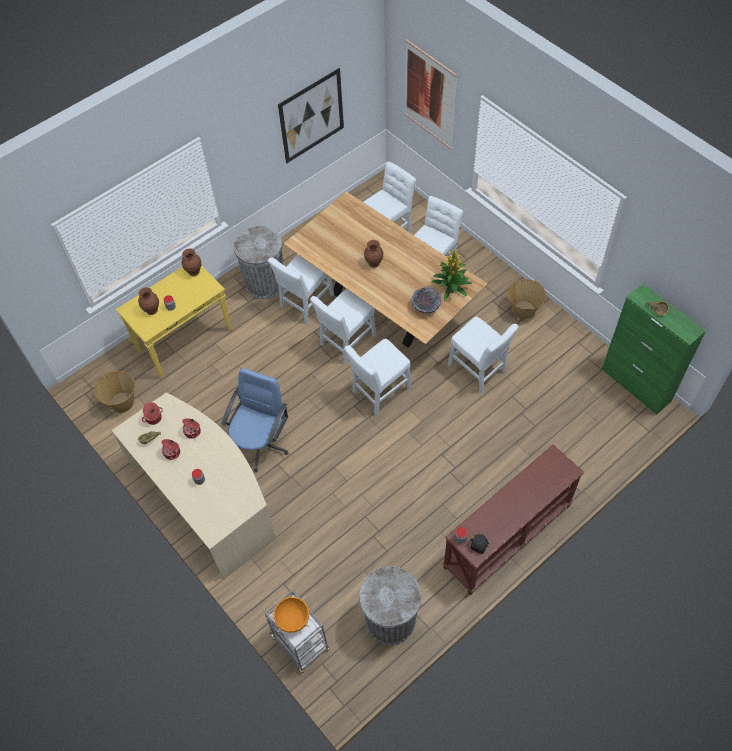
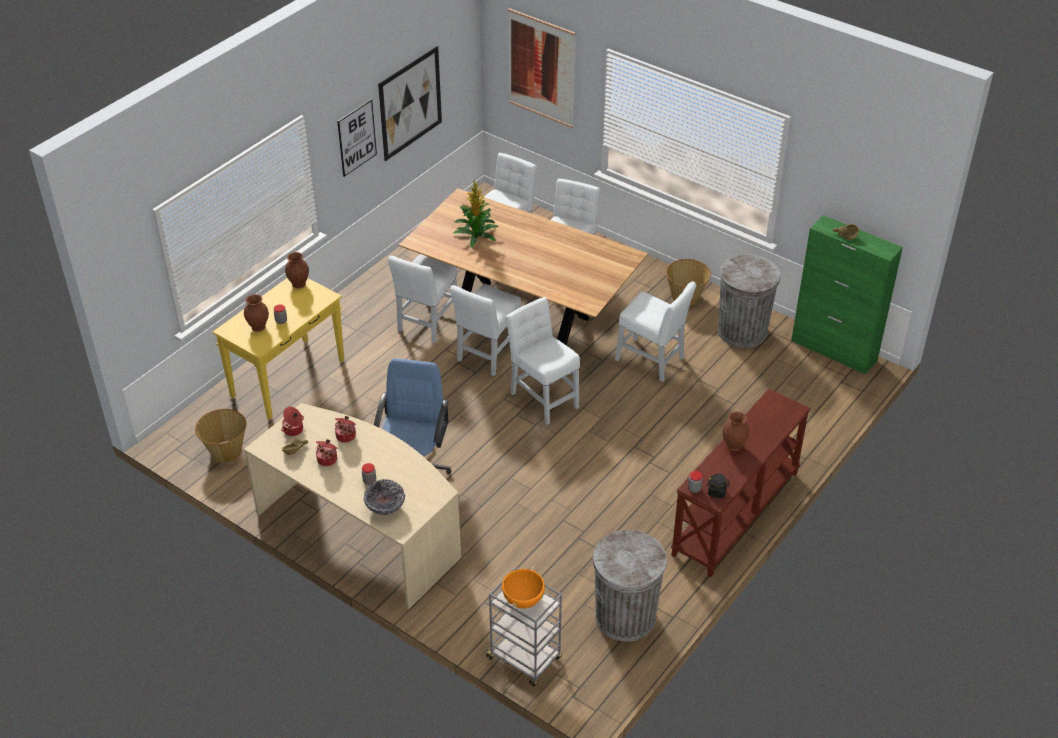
camera: 15 degrees left, 15 degrees down
(257, 148) = (357, 137): none -> picture
(265, 283) = (372, 310): grey trash can -> grey trash can (742, 331)
(374, 263) = (512, 250): brown vase -> brown vase (734, 445)
(379, 392) = (543, 397): white chair -> white chair turned 105 degrees clockwise
(426, 307) = (585, 283): bowl -> bowl (385, 507)
(451, 286) = (608, 261): potted plant -> potted plant (476, 235)

